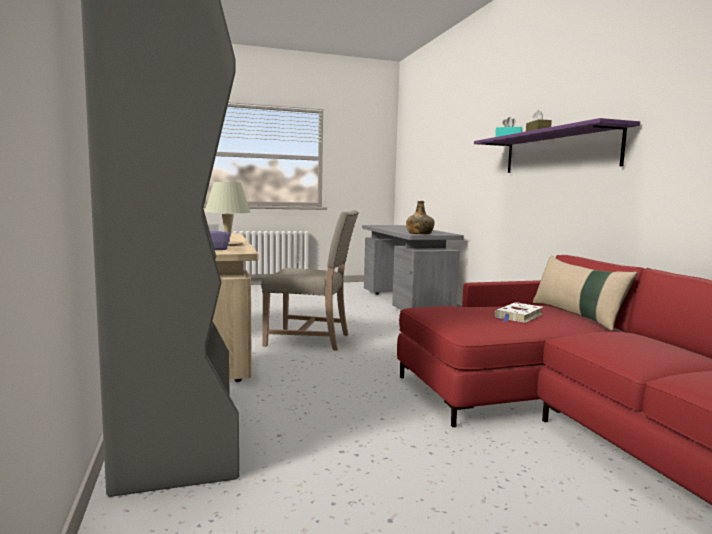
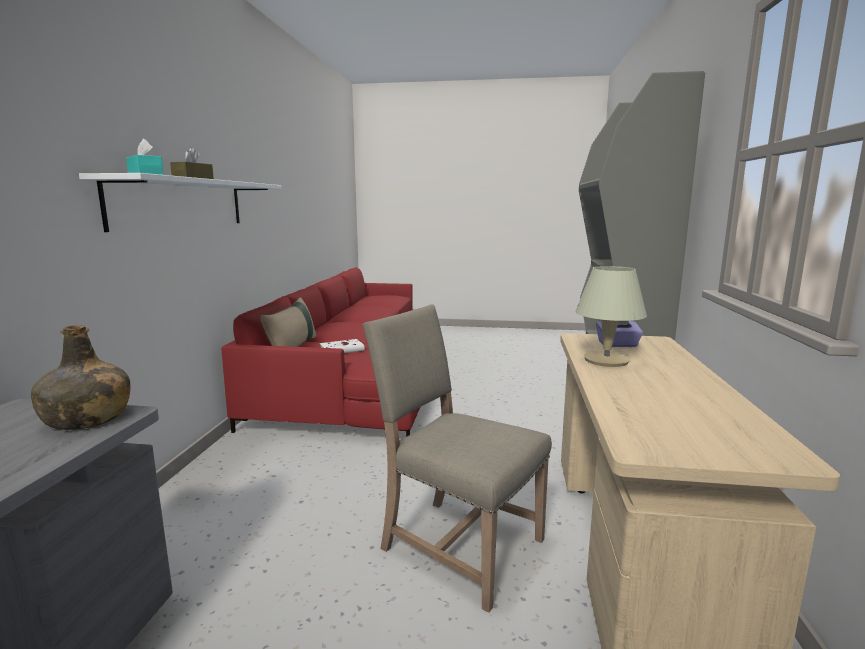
camera: 155 degrees left, 5 degrees up
(558, 152) = (182, 204): purple shelf -> white shelf

